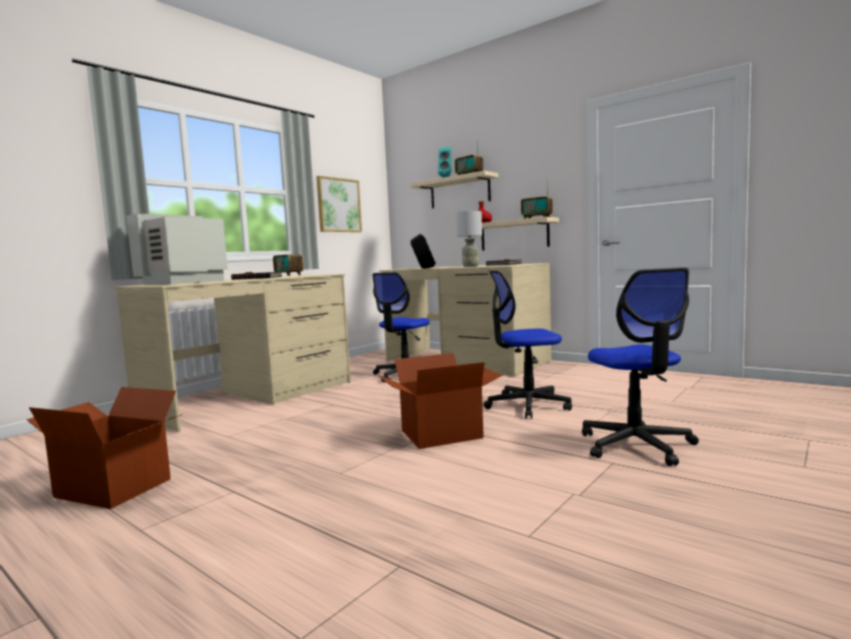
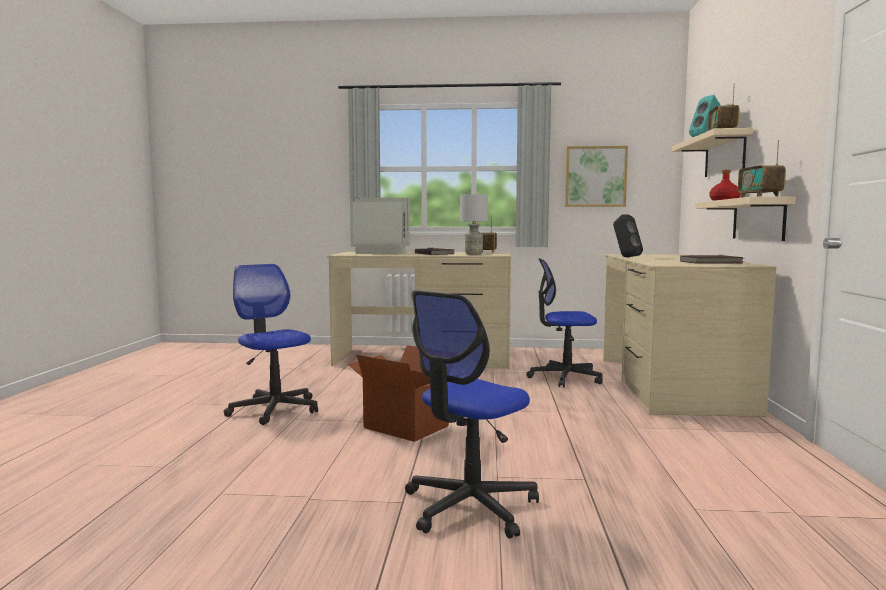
camera: 55 degrees right, 0 degrees up
(115, 487) = (236, 382): cardboard box -> none
(470, 266) = (661, 260): grey table lamp -> grey table lamp (473, 254)
(527, 405) = (541, 439): office chair -> office chair (274, 409)

